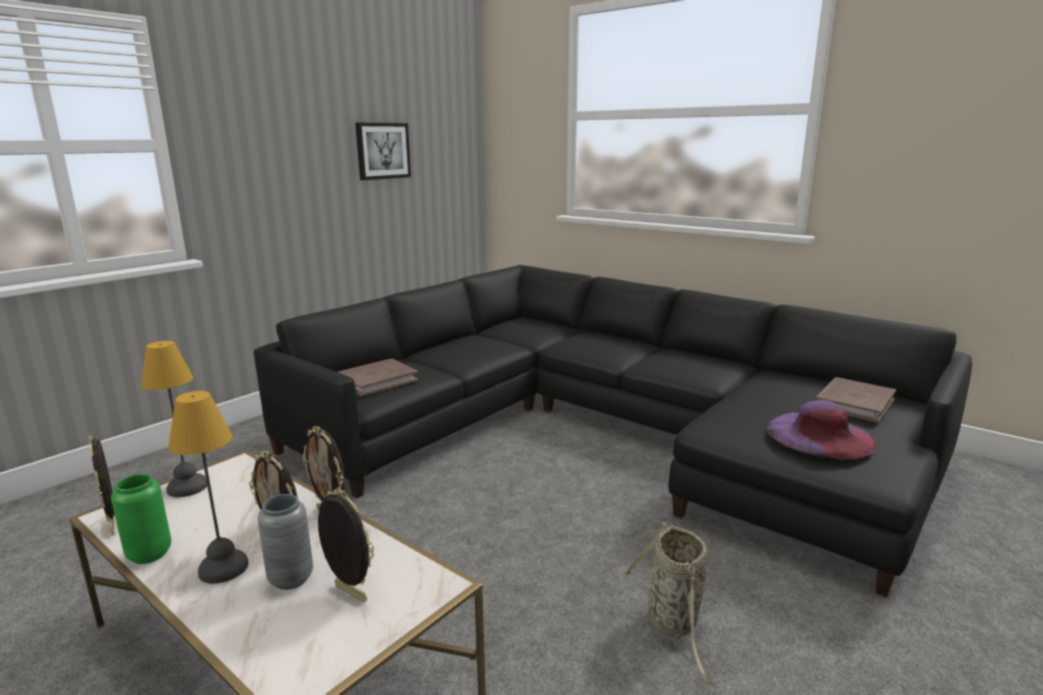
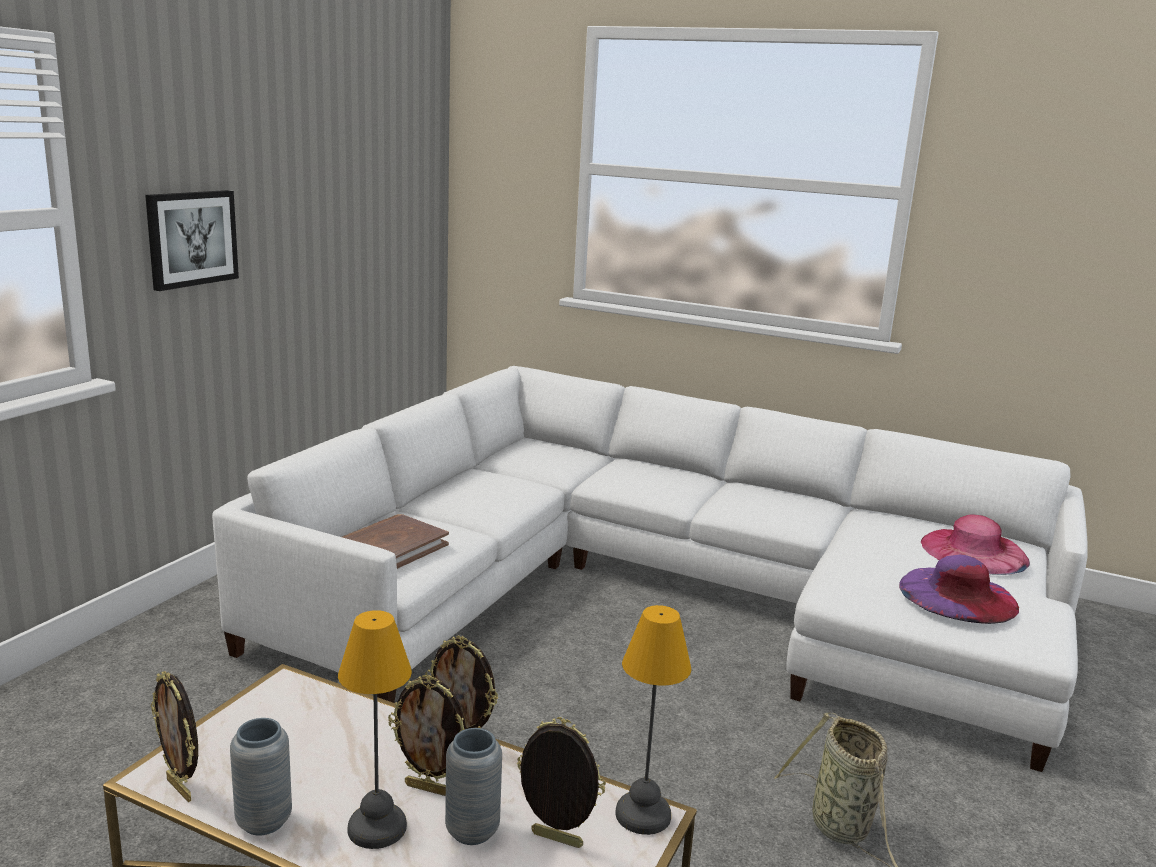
camera: 15 degrees left, 0 degrees up
(149, 554) = (264, 821): green vase -> grey vase
(186, 487) = (239, 725): table lamp -> table lamp (641, 815)
(382, 151) = (332, 208): picture -> picture (191, 238)
(603, 432) = (662, 595): black sofa -> white sofa
(853, 403) = (974, 551): brown book -> pink hat

